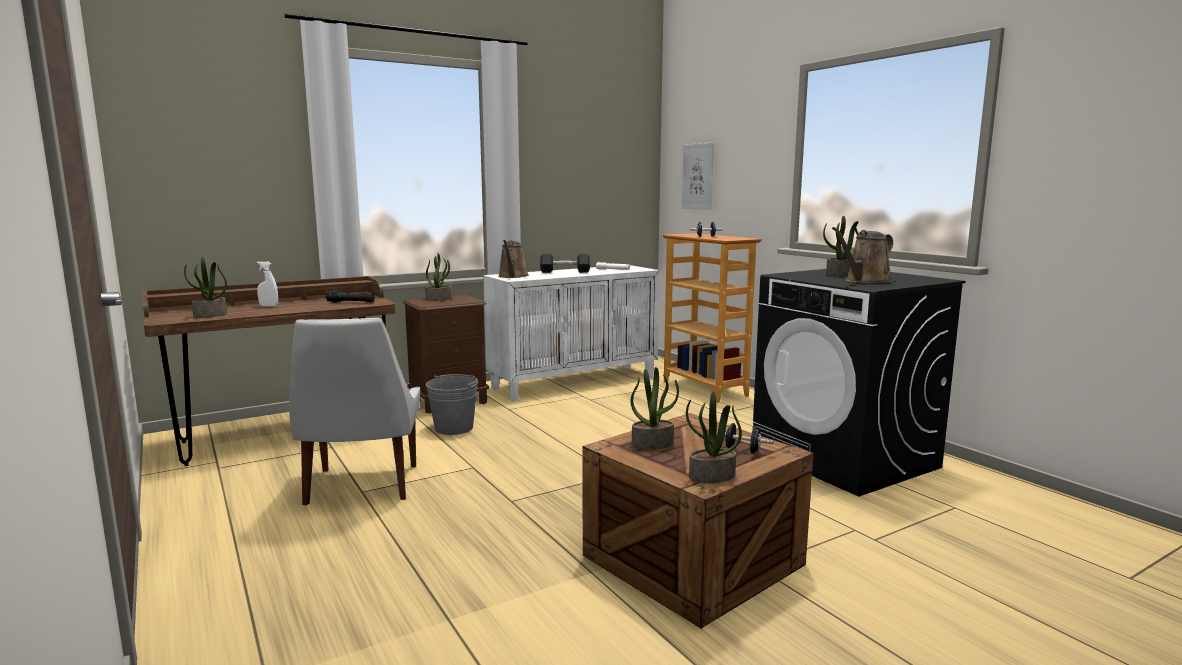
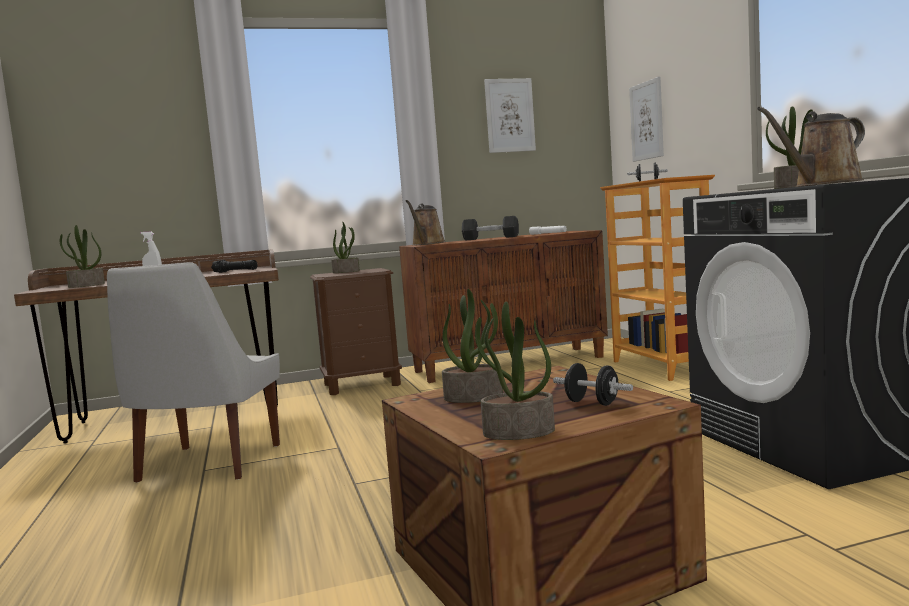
camera: 15 degrees right, 5 degrees down
(454, 428) = (347, 409): grey bucket -> none
(574, 382) = (509, 364): white cabinet -> brown cabinet
(580, 158) = (510, 115): none -> picture

